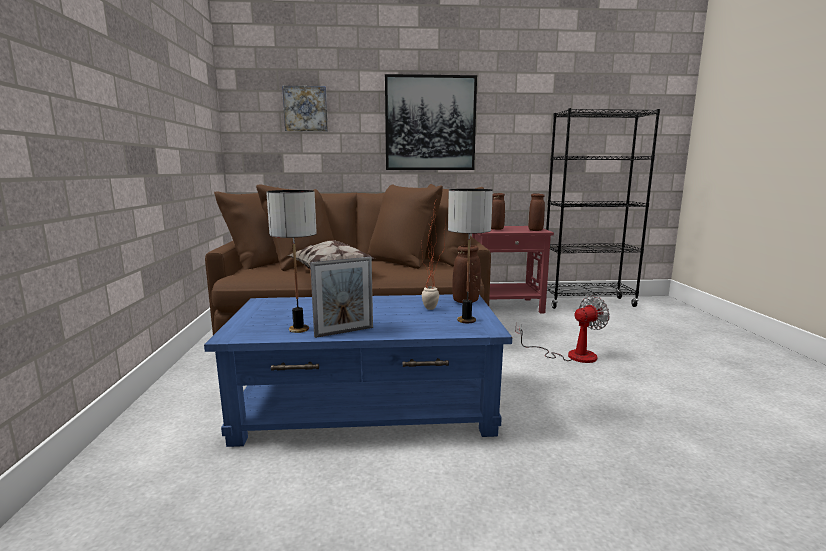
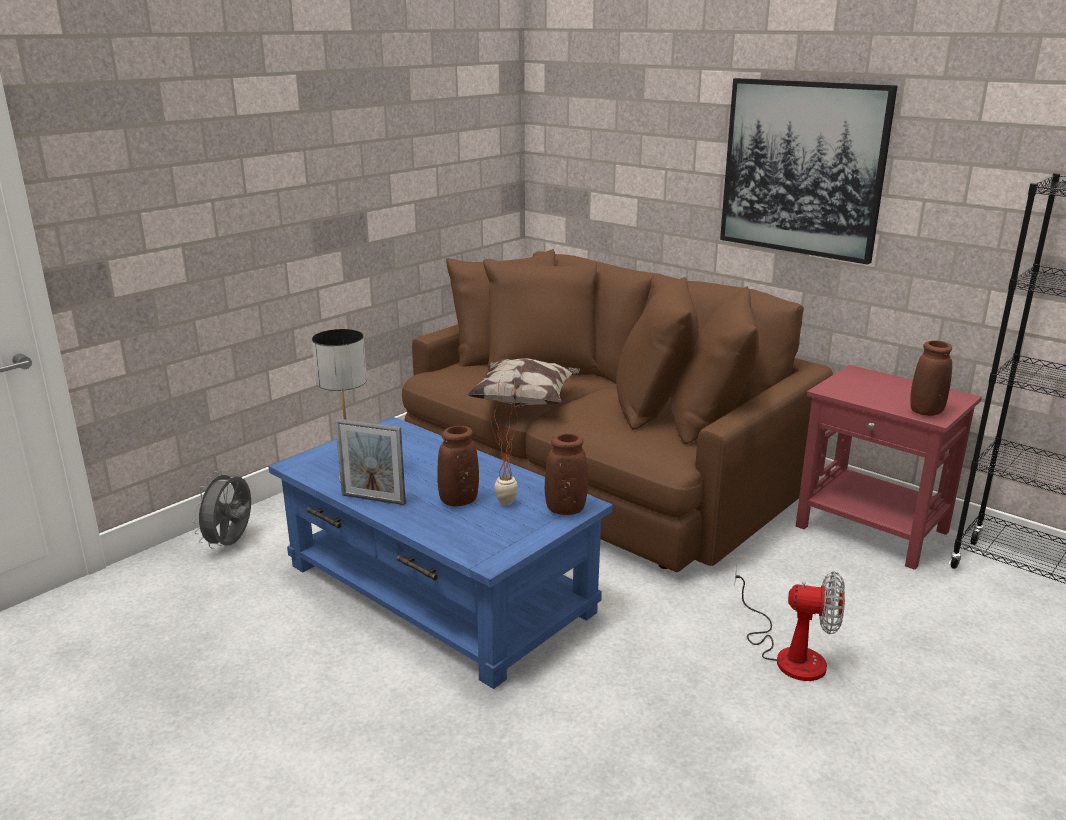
camera: 45 degrees right, 10 degrees up
(130, 460) = (231, 544): none -> grey fan
(305, 109) = (622, 128): picture -> none
(467, 320) = (500, 537): table lamp -> none
(496, 229) = (865, 388): brown vase -> brown vase (459, 501)

